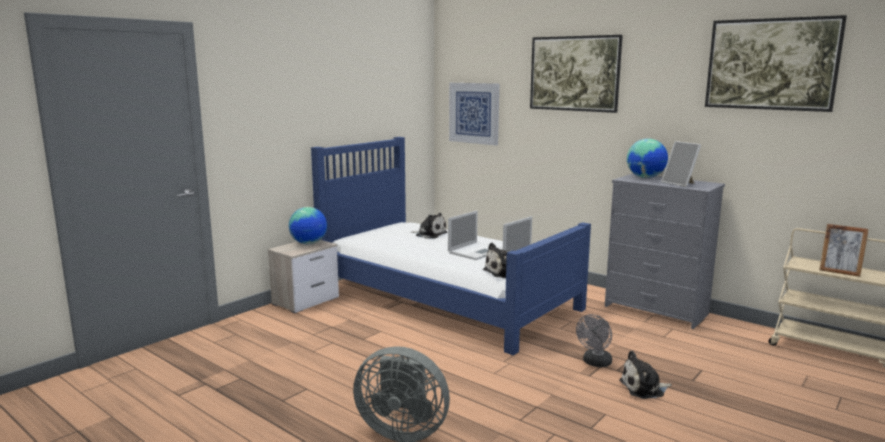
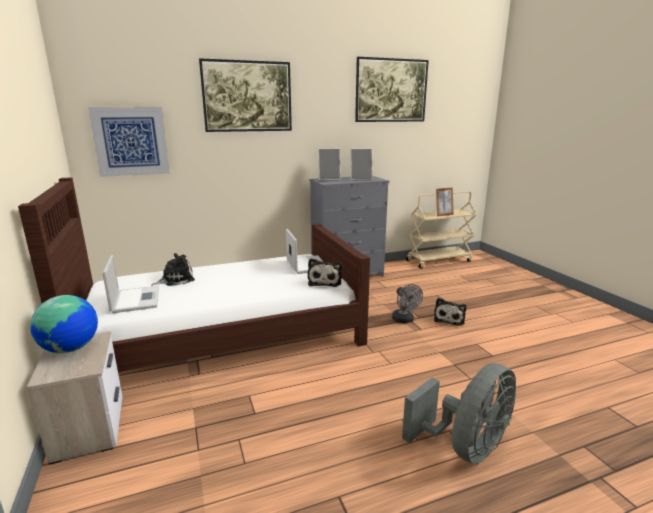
camera: 60 degrees left, 5 degrees up
(445, 298) = (222, 336): blue bed -> brown bed
(476, 251) = (257, 276): laptop -> laptop (135, 299)
(645, 177) = (329, 179): globe -> picture frame

